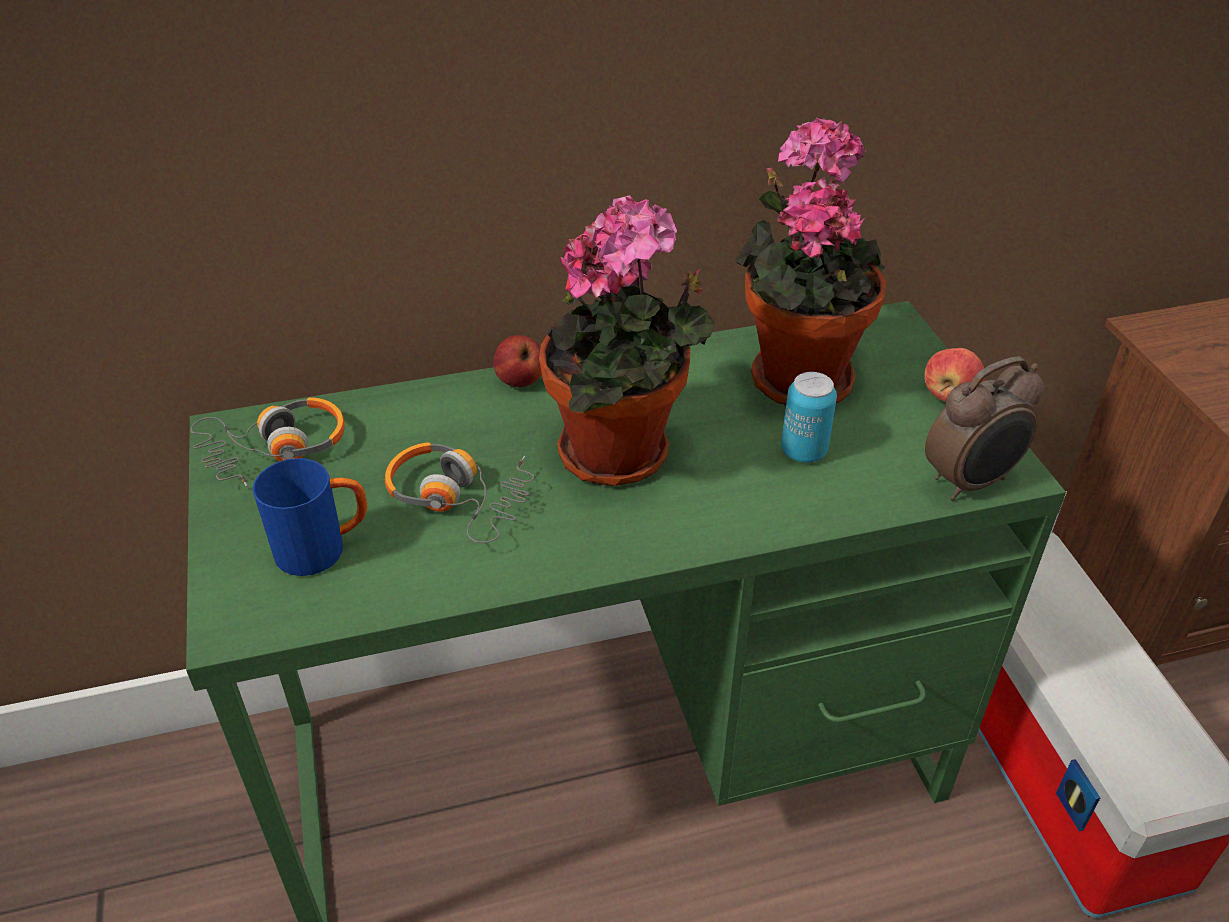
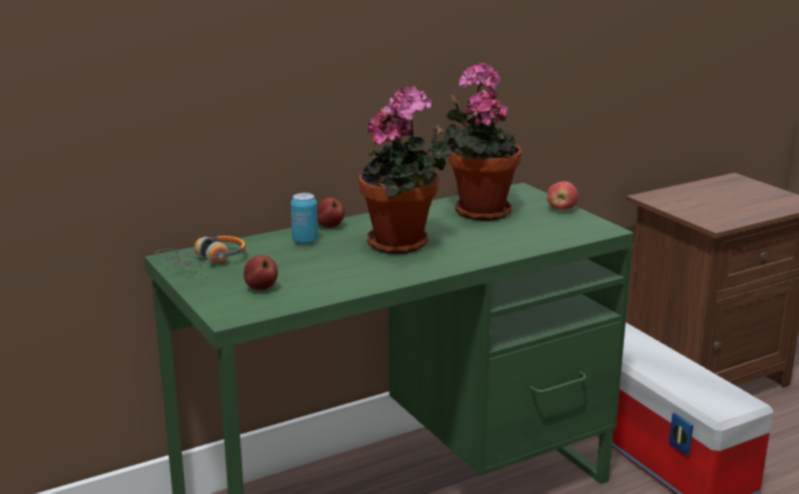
camera: 15 degrees left, 20 degrees down
(324, 549) = (261, 288): blue mug -> apple
(458, 499) = (323, 266): headphones -> none
(803, 451) = (497, 233): can -> can (305, 241)
(971, 482) = (586, 234): alarm clock -> none

